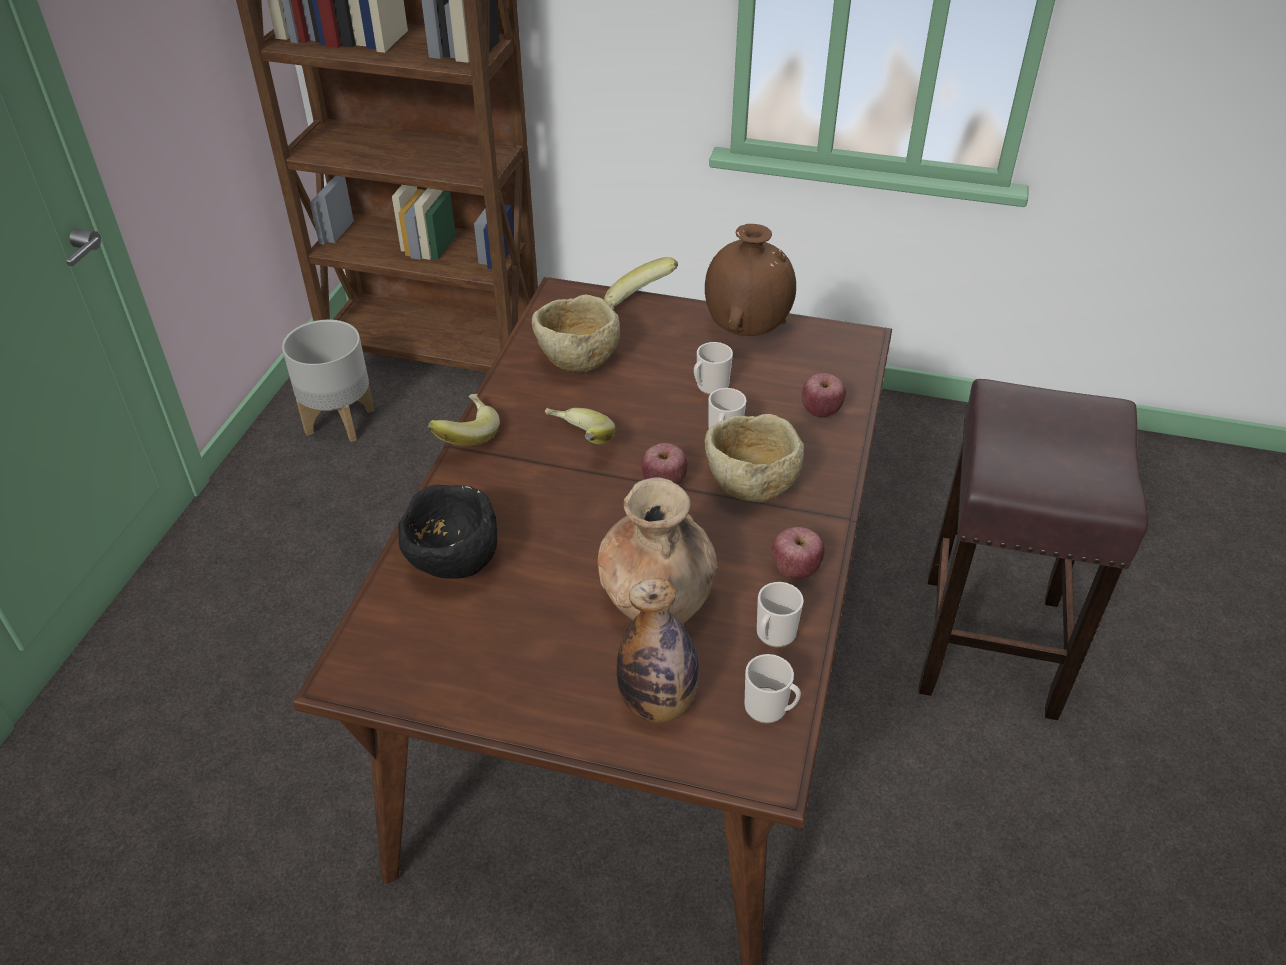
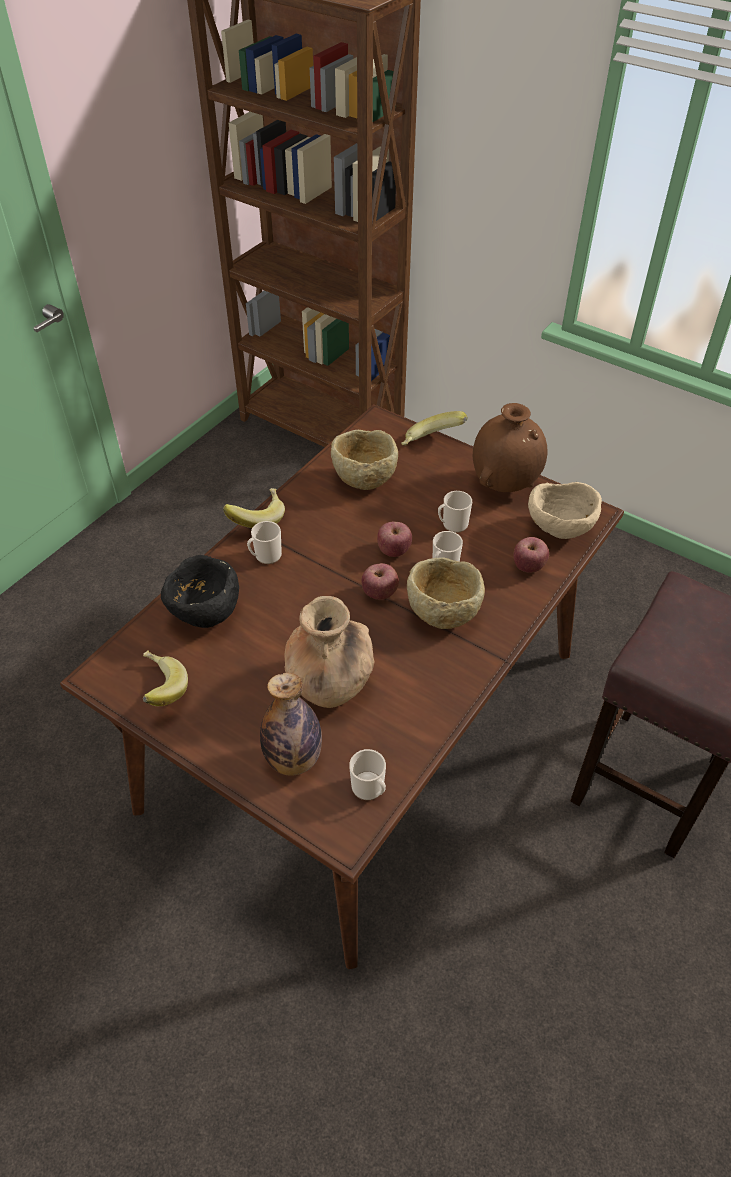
camera: 20 degrees right, 5 degrees up
(339, 422) = (233, 471): grey planter -> none
(577, 443) = (332, 544): banana -> banana (159, 690)
(773, 635) = (400, 734): mug -> mug (265, 556)
(795, 569) = (442, 688): apple -> apple (394, 550)
(834, 365) = (559, 530): none -> beige bowl

